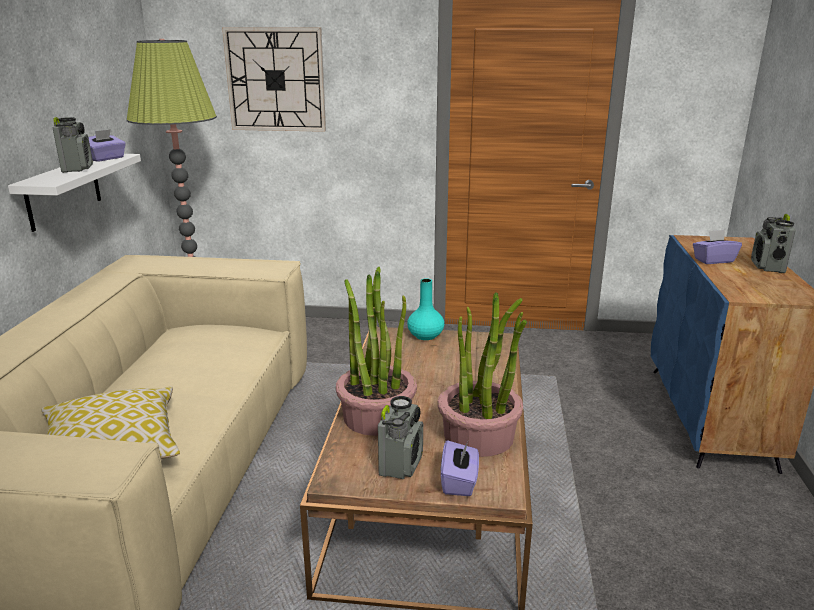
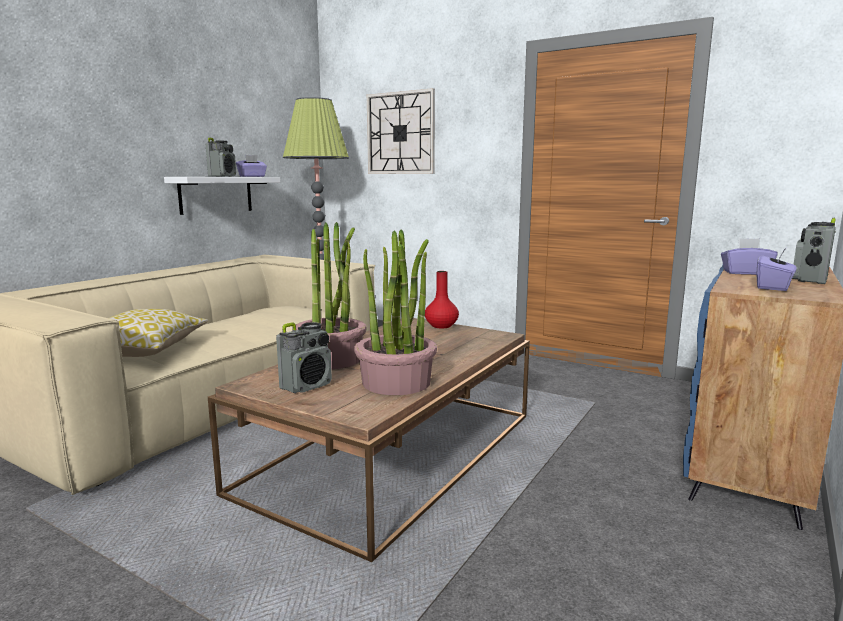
camera: 25 degrees right, 10 degrees down
(426, 336) = (441, 326): turquoise vase -> red vase
(459, 482) = (336, 403): purple tissue box -> purple tissue box (773, 287)

